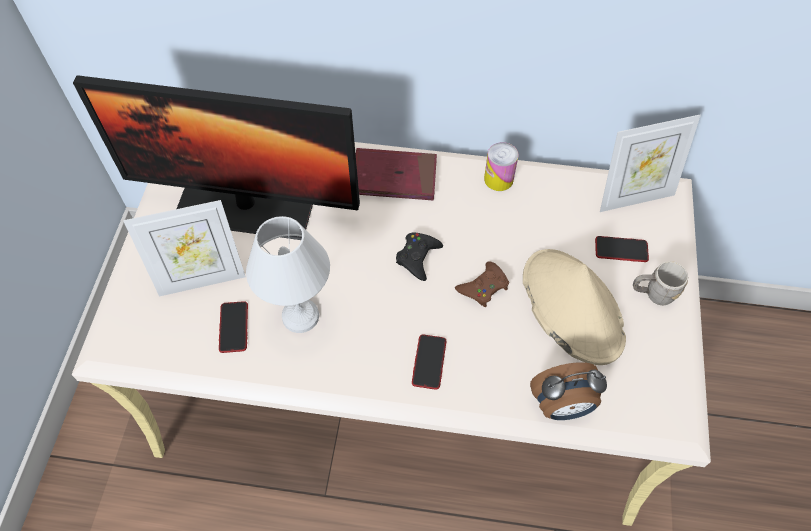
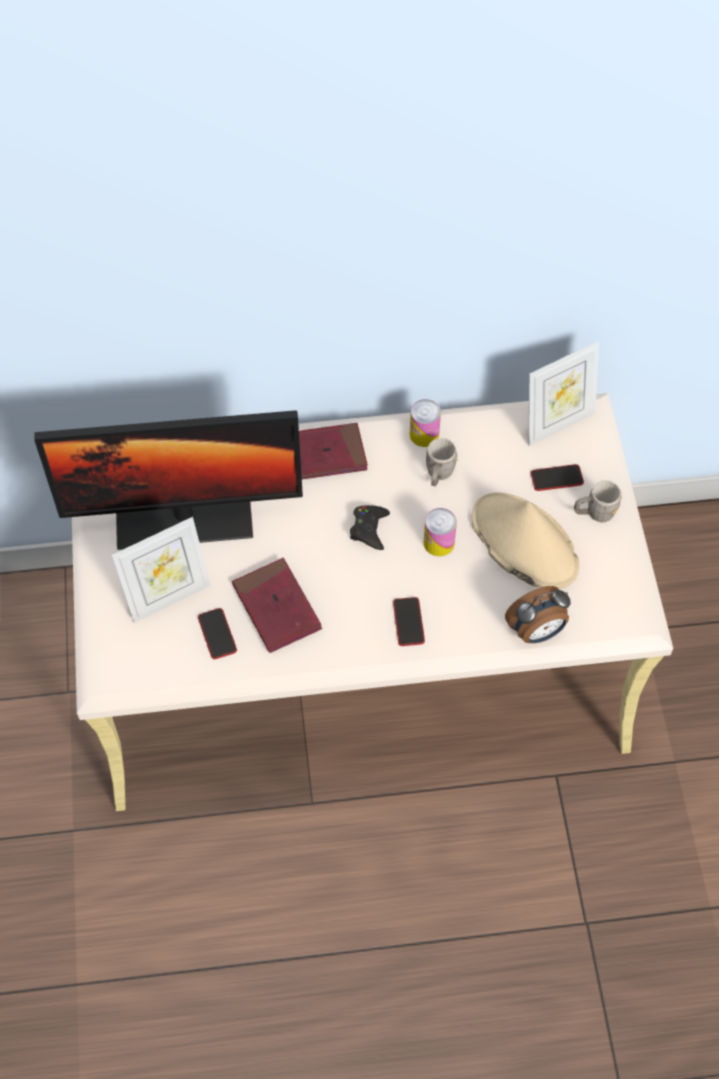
camera: 15 degrees left, 0 degrees up
(301, 314) = (276, 607): white table lamp -> red book
(483, 287) = (439, 543): brown game controller -> can
(502, 220) = (438, 475): none -> grey mug

